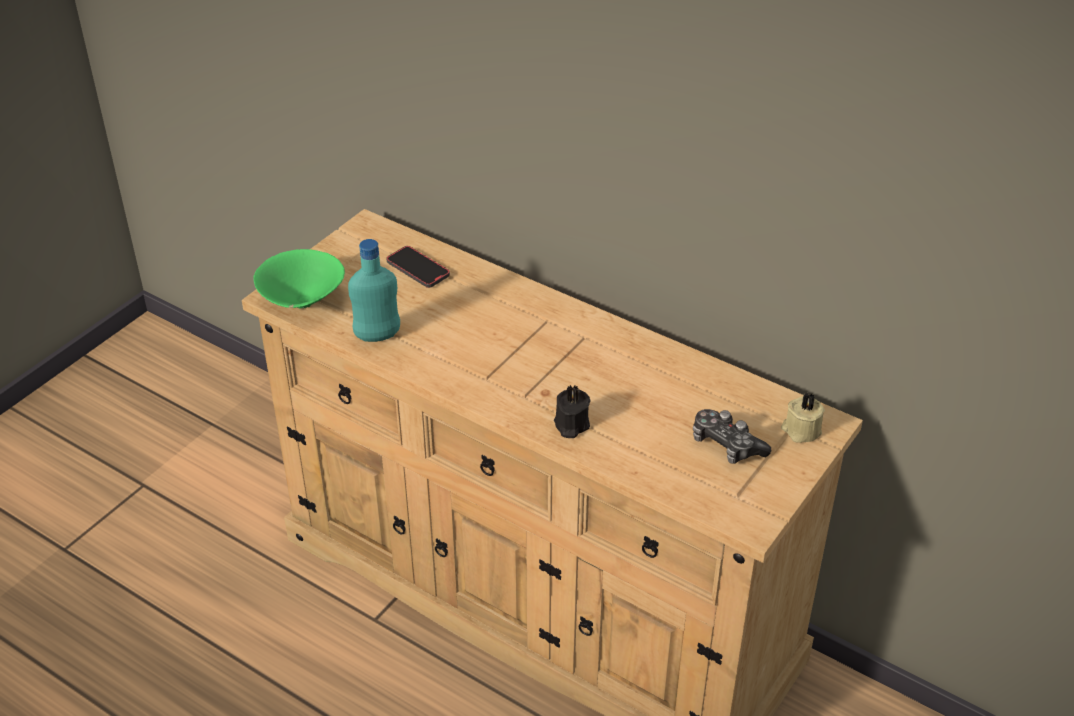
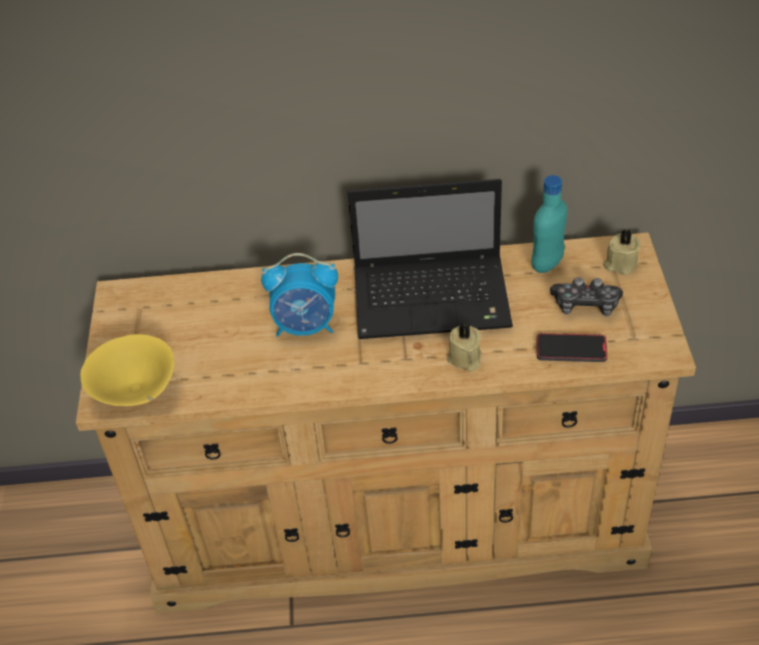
camera: 35 degrees left, 5 degrees up
(302, 304) = (136, 393): green bowl -> yellow bowl
(377, 336) = (234, 381): turquoise bottle -> turquoise bottle (547, 263)
(418, 269) = (204, 306): phone -> phone (571, 350)
(476, 327) = (306, 326): none -> alarm clock
(570, 425) = (465, 359): black candle -> beige candle
(602, 365) = (435, 298): none -> laptop

